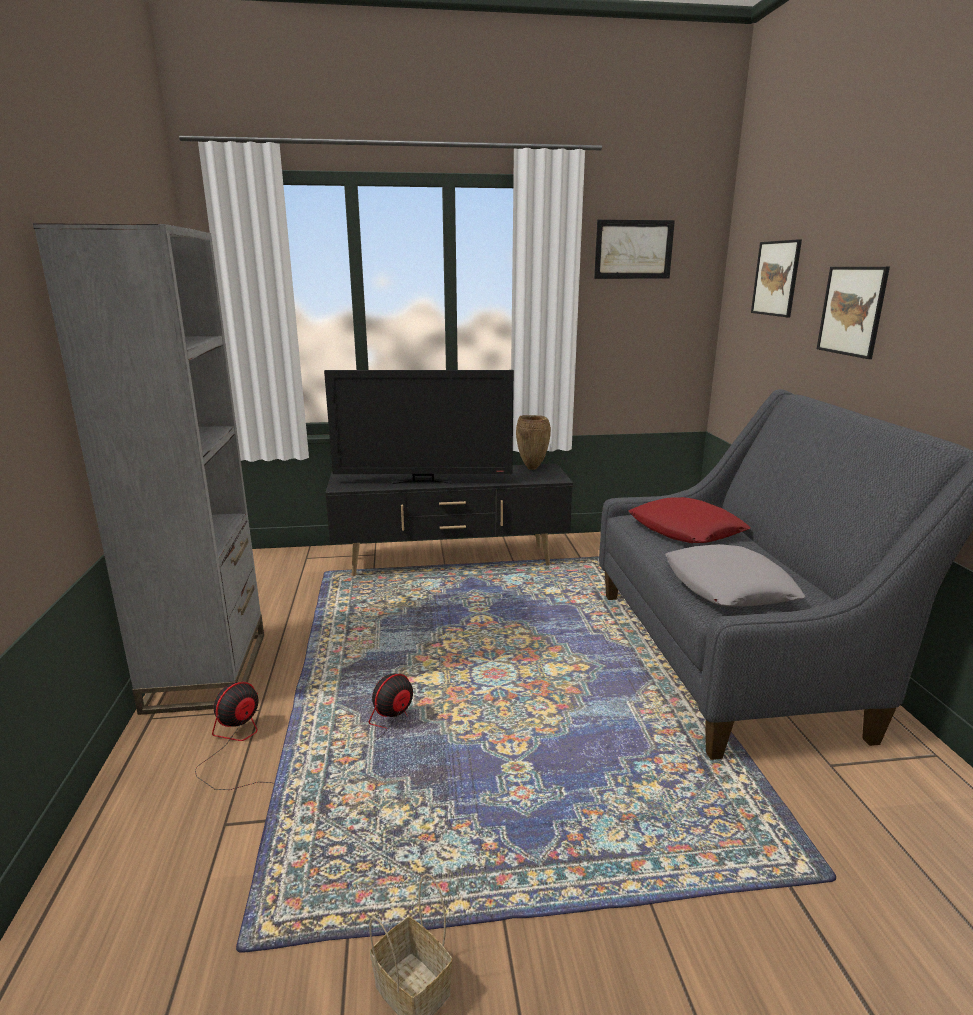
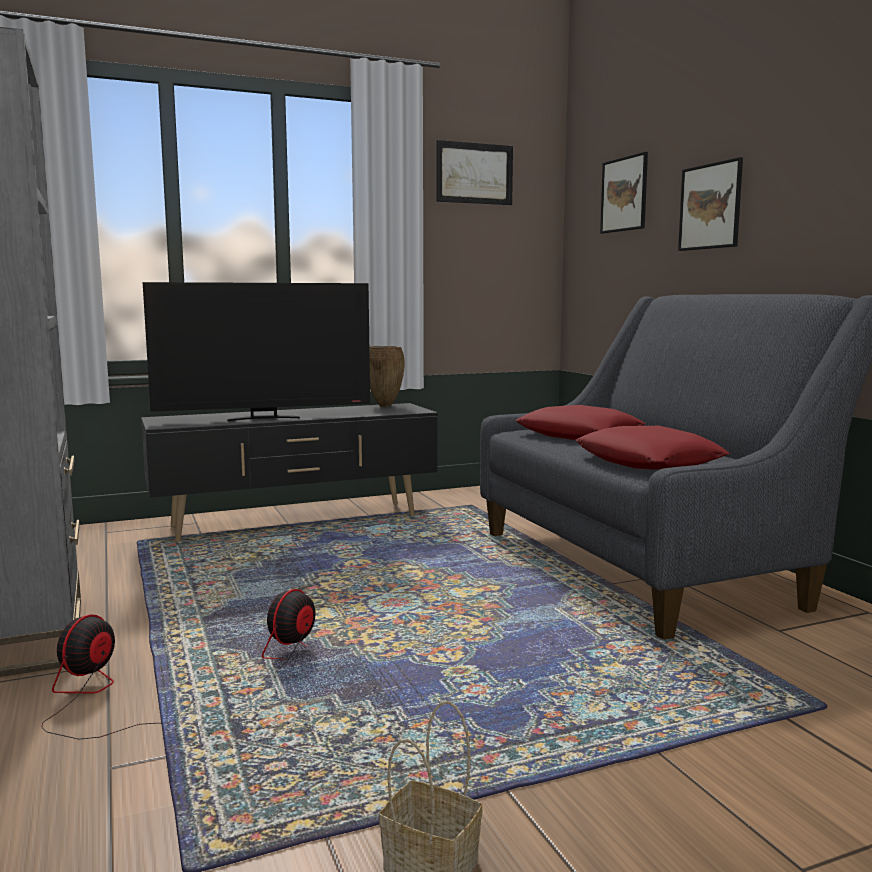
camera: 15 degrees left, 10 degrees down
(728, 587) = (648, 461): grey pillow -> red pillow

